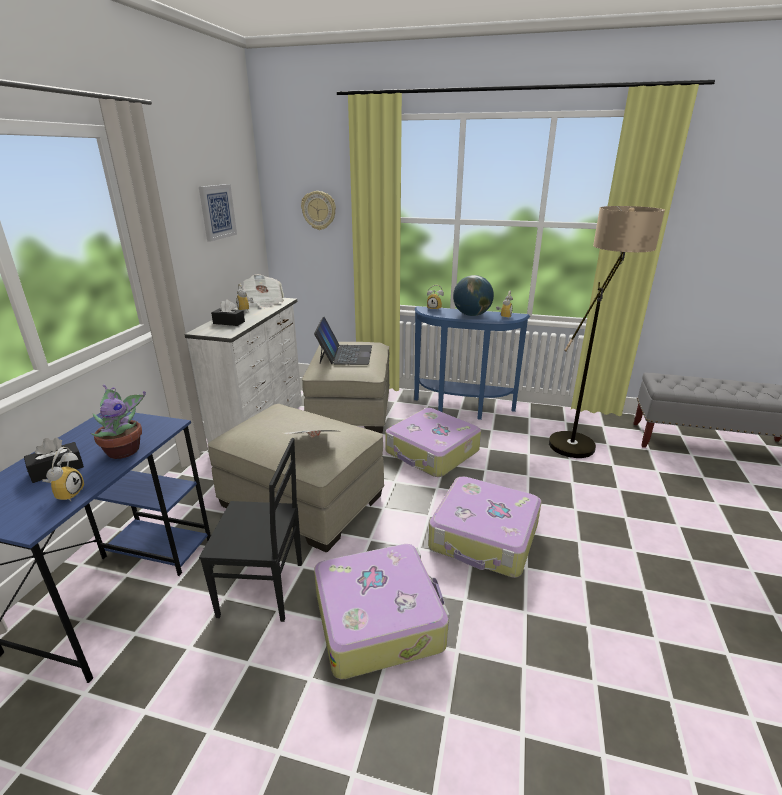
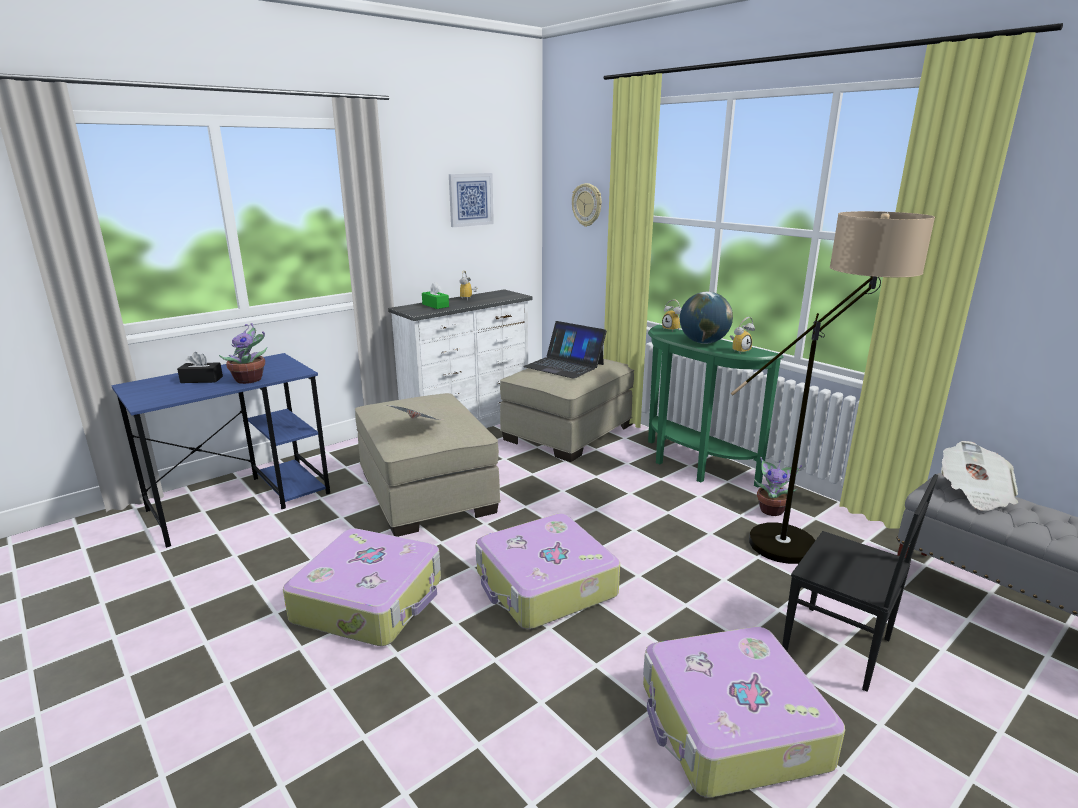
camera: 35 degrees right, 5 degrees down
(67, 494) = (185, 393): alarm clock -> none
(229, 322) = (435, 305): black tissue box -> green tissue box
(263, 590) = (319, 542): black chair -> black chair (838, 648)
(265, 302) = (497, 295): newspaper -> newspaper (974, 493)
(345, 354) = (564, 365): laptop -> laptop turned 90 degrees clockwise
(432, 452) = (598, 495): suitcase -> suitcase (731, 726)
(462, 410) = (691, 467): blue console table -> green console table
(539, 424) = (772, 510): none -> potted plant

